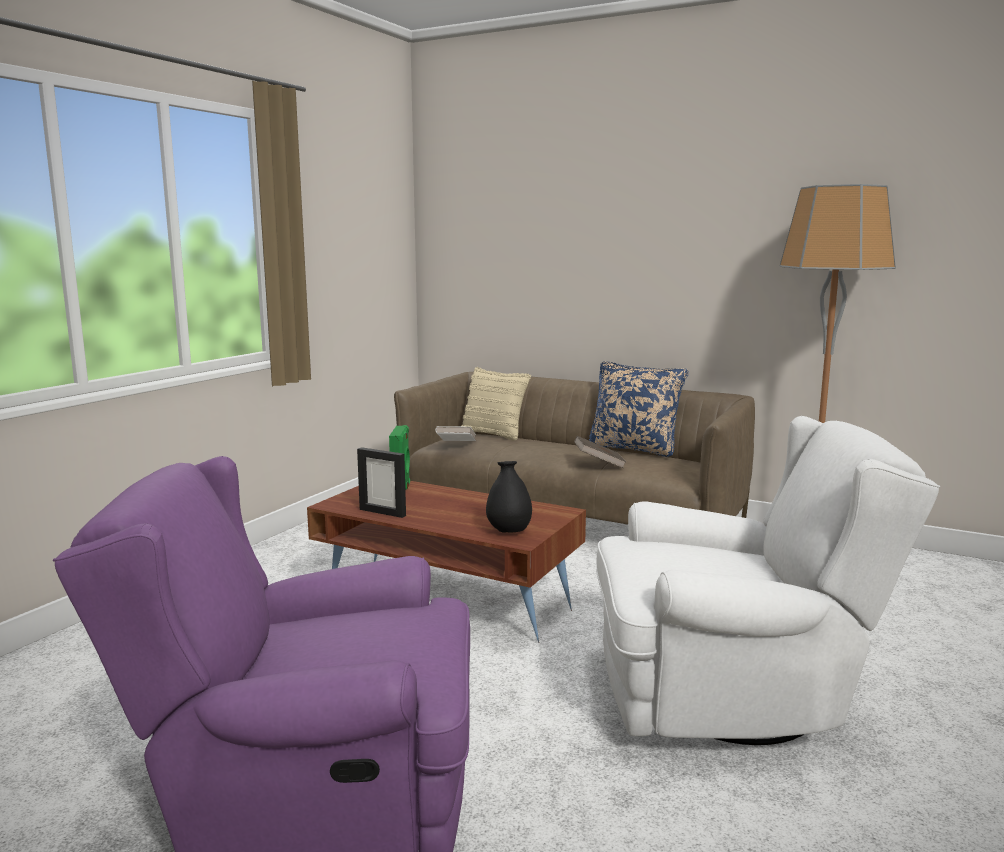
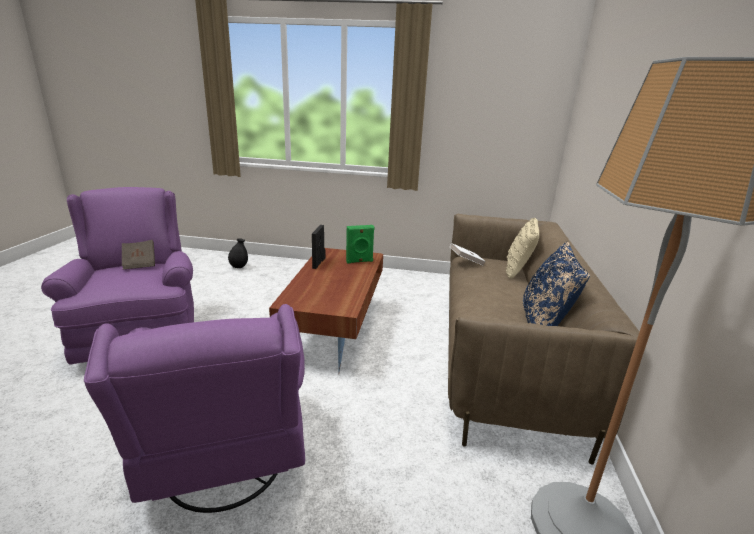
camera: 70 degrees right, 10 degrees up
(509, 531) = (300, 298): black vase -> black vase (239, 267)
(599, 464) = (472, 313): brown book -> brown book (140, 262)
(730, 699) = (225, 459): white armchair -> purple armchair

